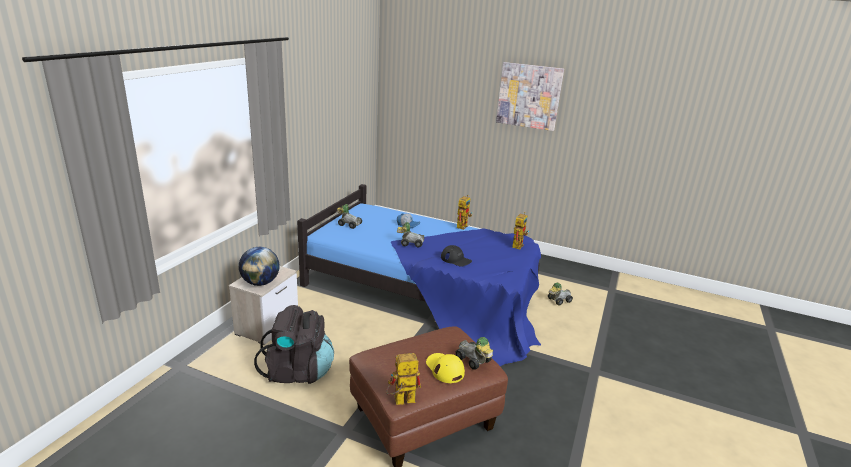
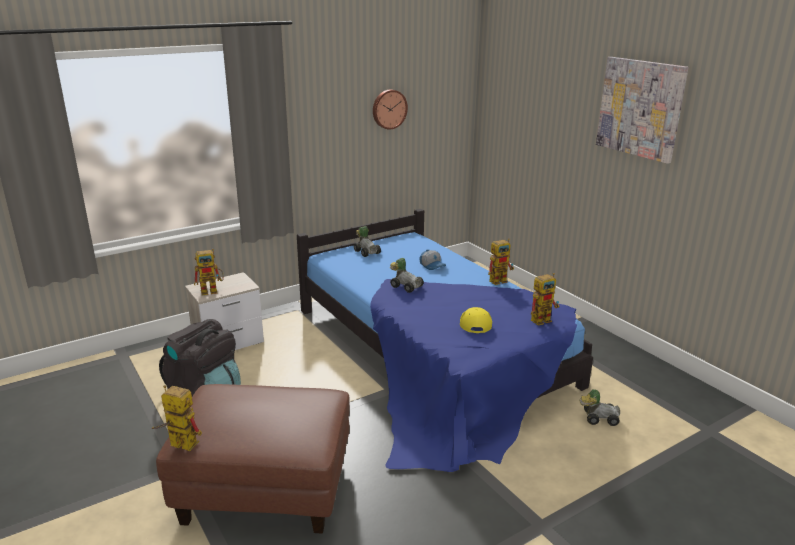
camera: 35 degrees right, 0 degrees up
(260, 283) = (213, 290): globe -> toy robot
(335, 107) = (389, 109): none -> wall clock
(444, 369) = (262, 429): yellow cap -> yellow cap (475, 322)
(456, 259) = (431, 316): black cap -> none
(473, 361) = (304, 434): toy car -> none

